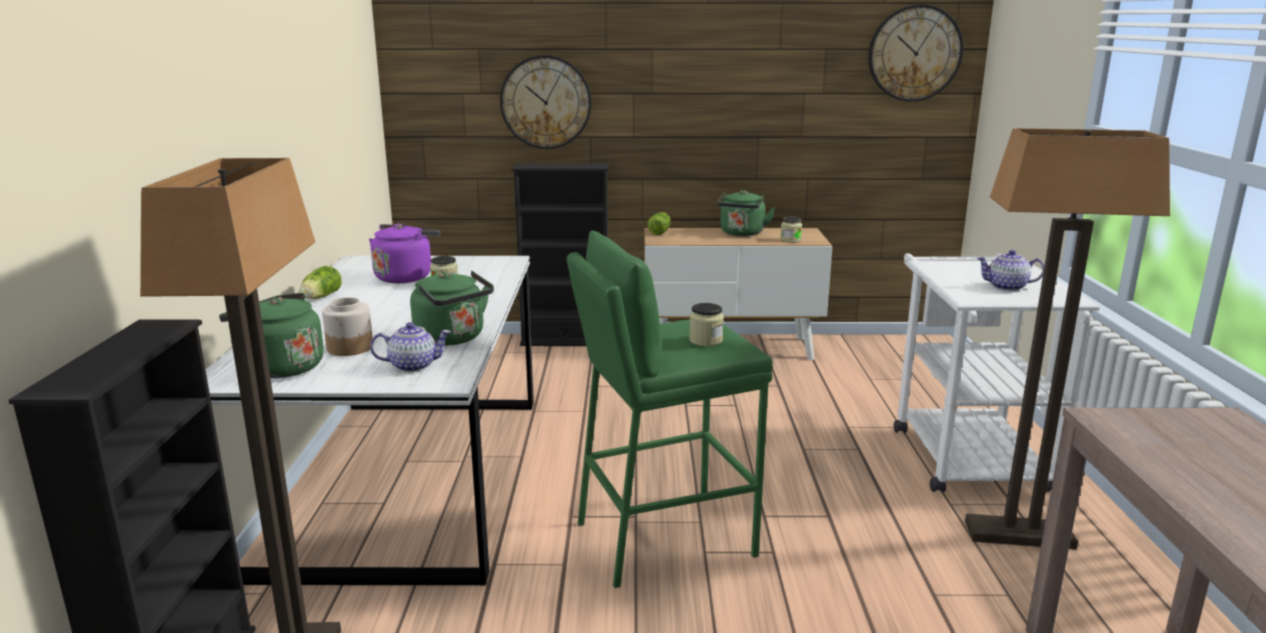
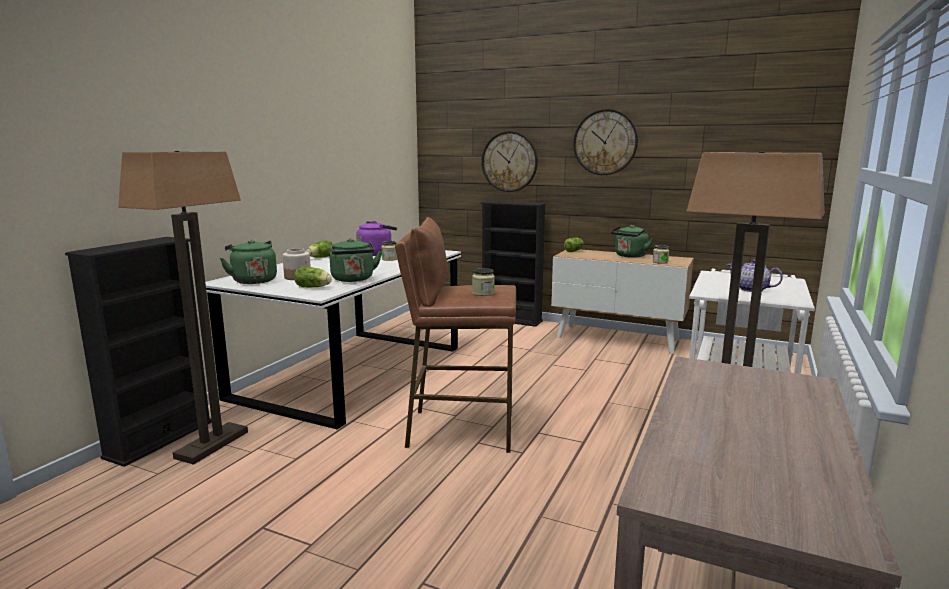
camera: 25 degrees right, 5 degrees down
(413, 365) = (314, 287): teapot -> lettuce
(663, 538) = (460, 429): green stool -> brown stool
(914, 53) = (777, 127): wall clock -> wall clock (605, 142)

